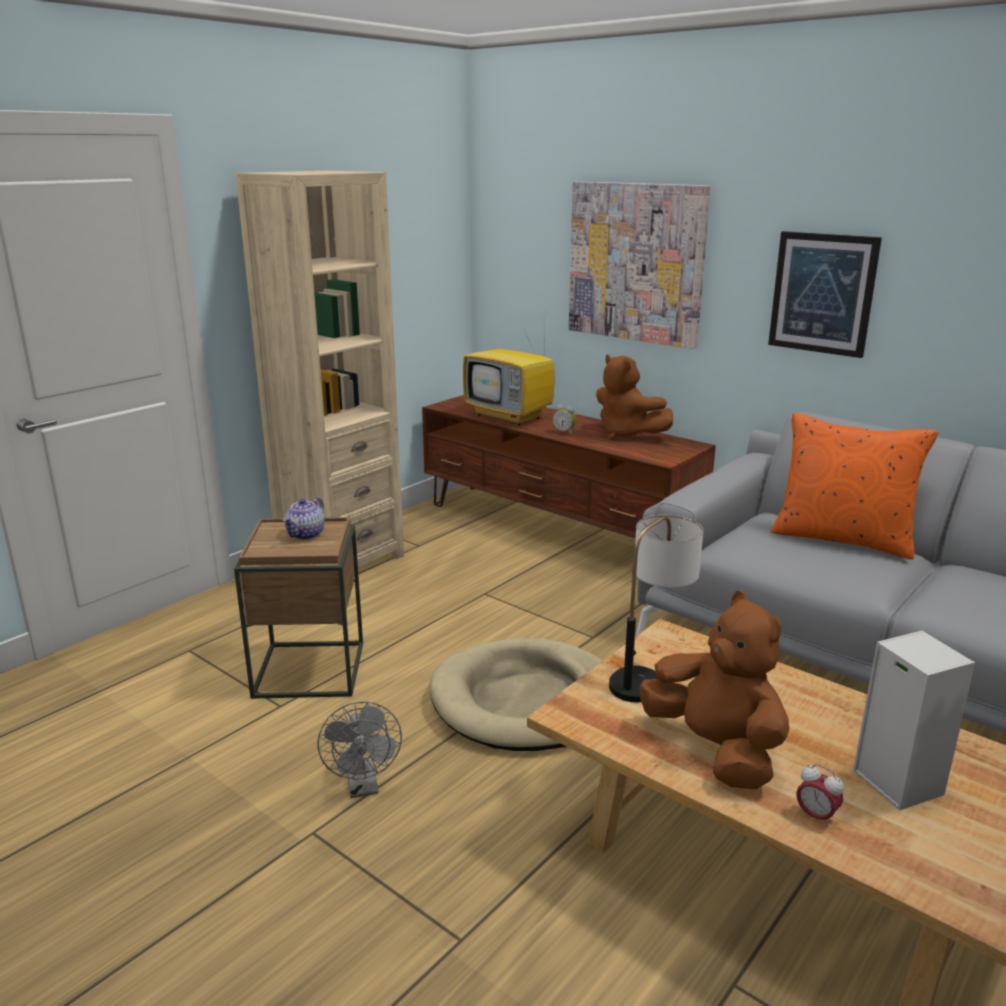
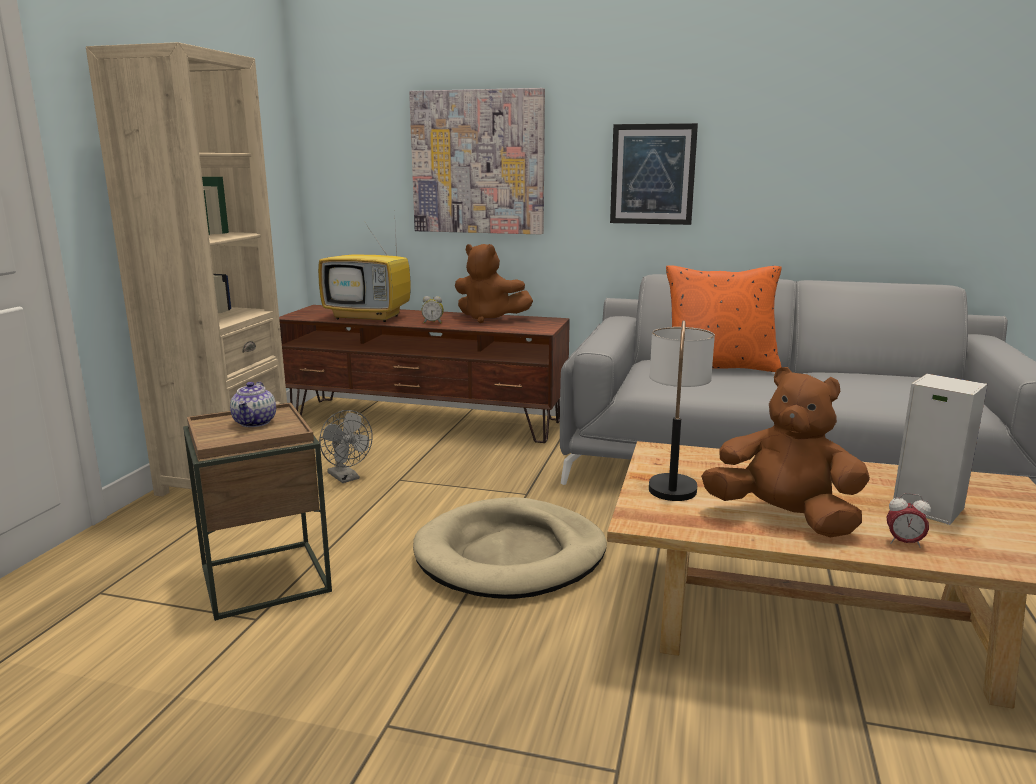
camera: 25 degrees left, 5 degrees down
(364, 787) = (409, 667): grey fan -> grey fan (346, 478)

